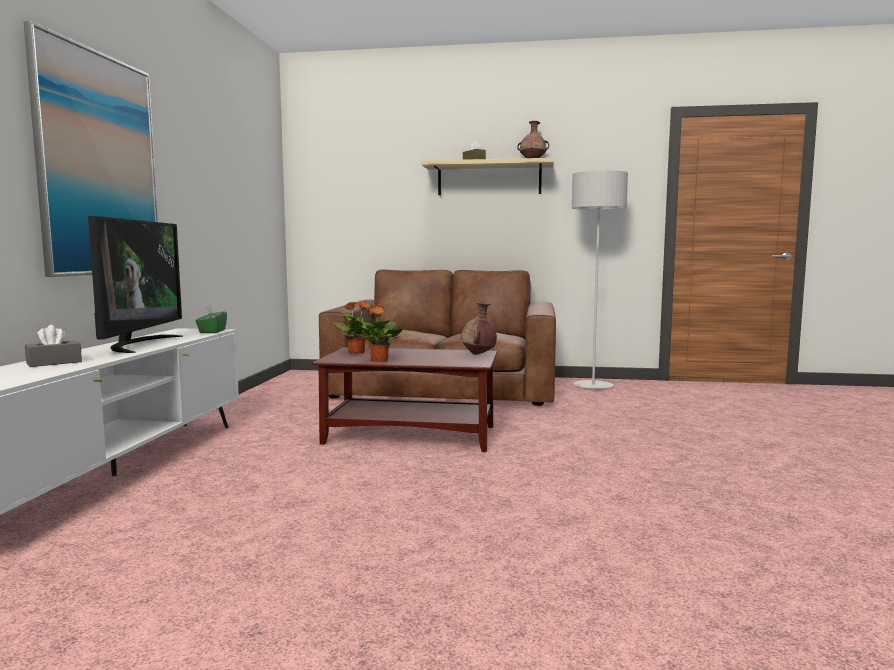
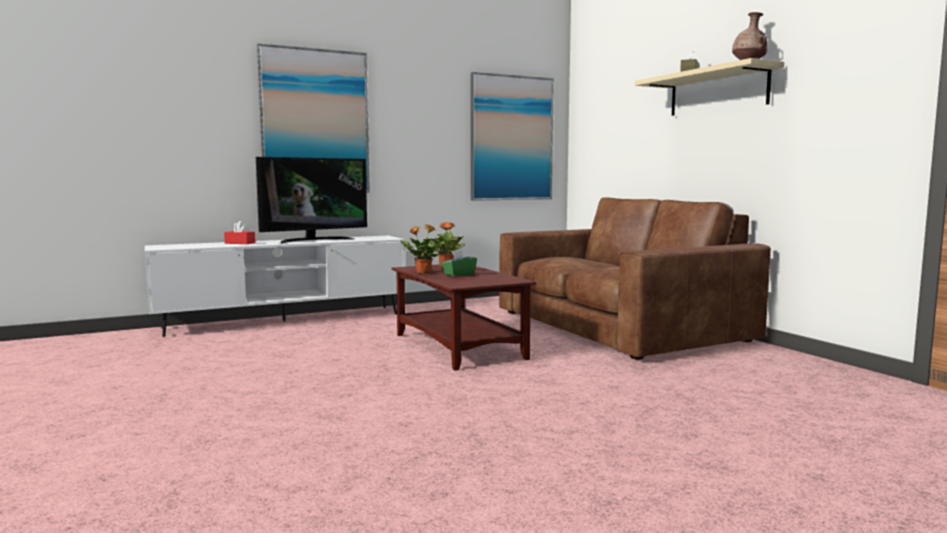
camera: 55 degrees right, 0 degrees up
(54, 363) = (240, 243): grey tissue box -> red tissue box
(212, 331) = (384, 238): green tissue box -> green tissue box (459, 274)
(254, 205) = (511, 138): none -> picture
(478, 354) = (501, 281): brown vase -> none
(593, 387) = (775, 363): grey floor lamp -> none

